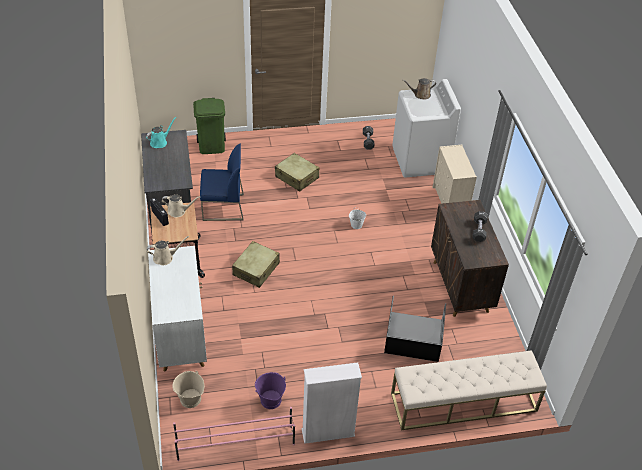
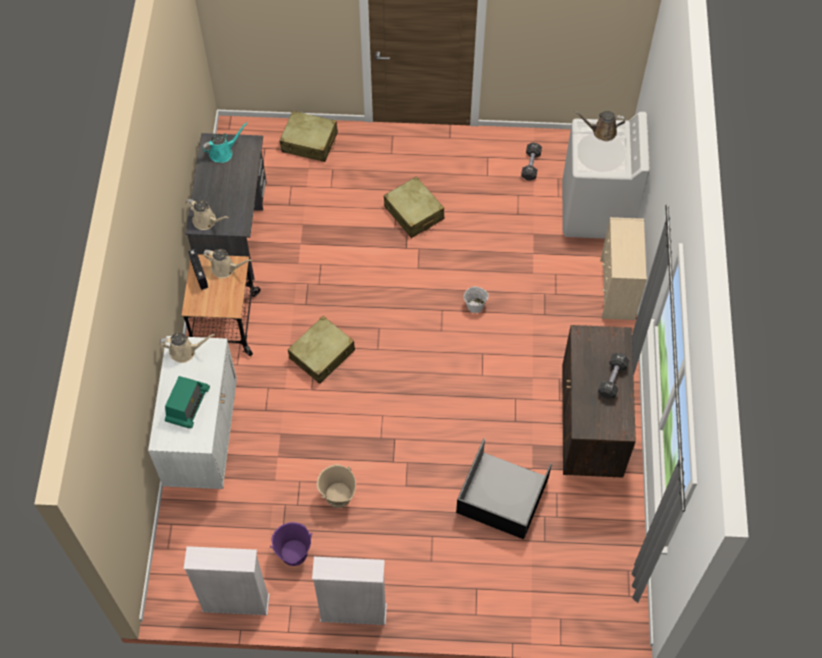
camera: 15 degrees right, 15 degrees up
(158, 182) = (206, 221): none -> beige watering can
(176, 291) = (187, 405): none -> radio
(190, 399) = (195, 532): beige bucket -> beige bucket (338, 495)
(212, 147) = (309, 142): green trash can -> beige suitcase
(223, 207) = (301, 248): blue chair -> none
(234, 443) = (236, 603): pink shoe rack -> white bookcase
(463, 402) = (538, 604): beige bench -> none

